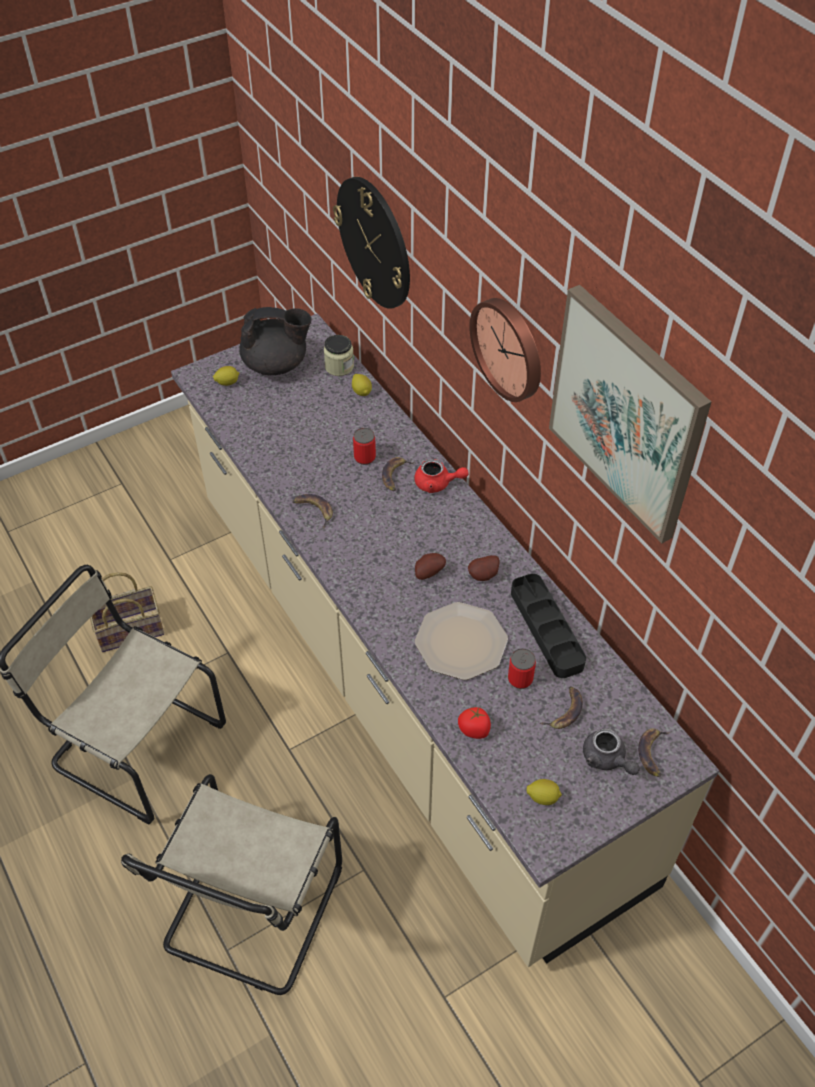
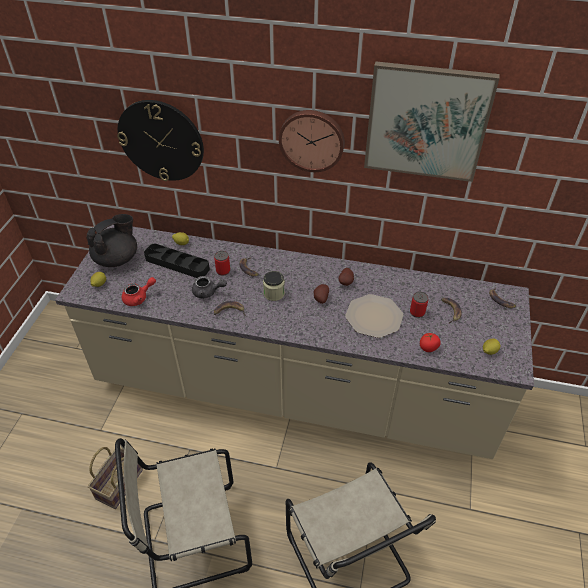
camera: 45 degrees left, 5 degrees down
(339, 366) = (154, 239): jar -> jar (274, 293)
(437, 484) = (273, 259): red teapot -> red teapot (139, 298)
(546, 628) = (399, 284): black tray -> black tray (177, 264)
(607, 759) = (489, 316): grey teapot -> grey teapot (208, 292)

